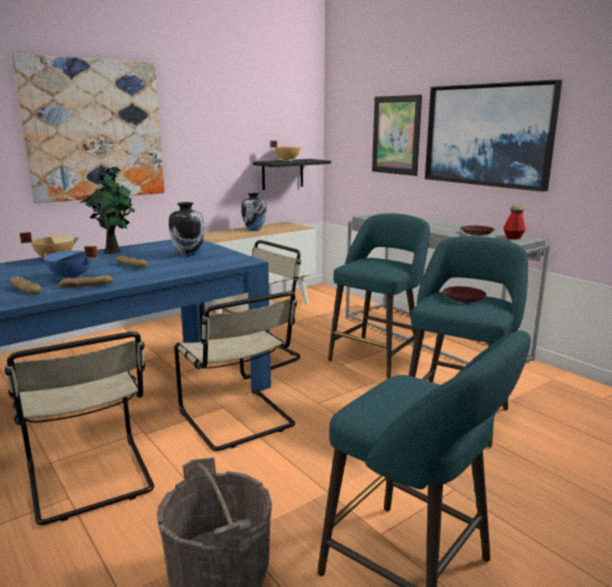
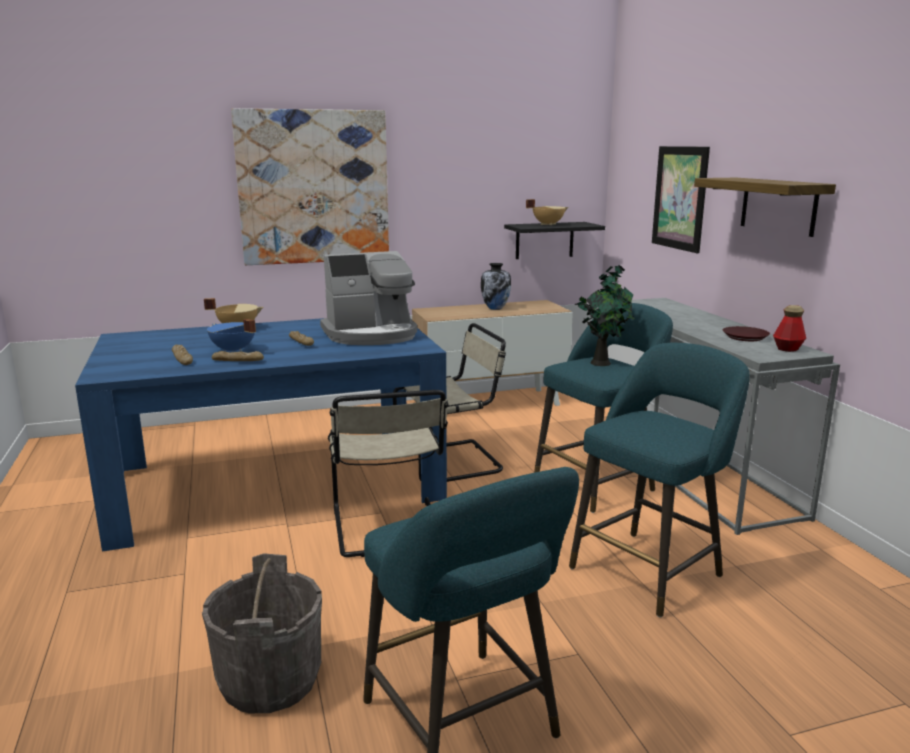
camera: 20 degrees right, 0 degrees up
(90, 481) = (211, 562): beige chair -> none
(114, 251) = (301, 324): potted plant -> potted plant (602, 363)
(188, 254) = (371, 335): vase -> coffee machine
(463, 297) = (658, 422): brown plate -> none
(487, 135) = (778, 206): picture -> shelf

